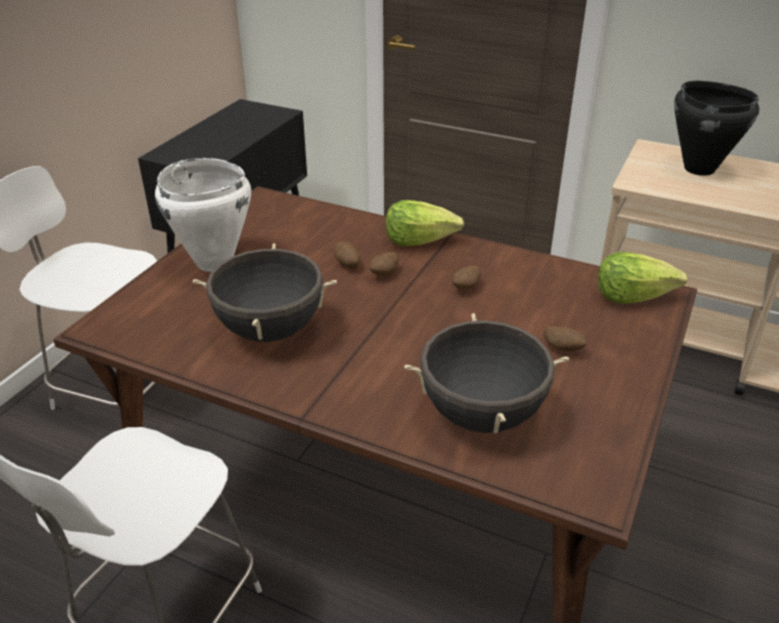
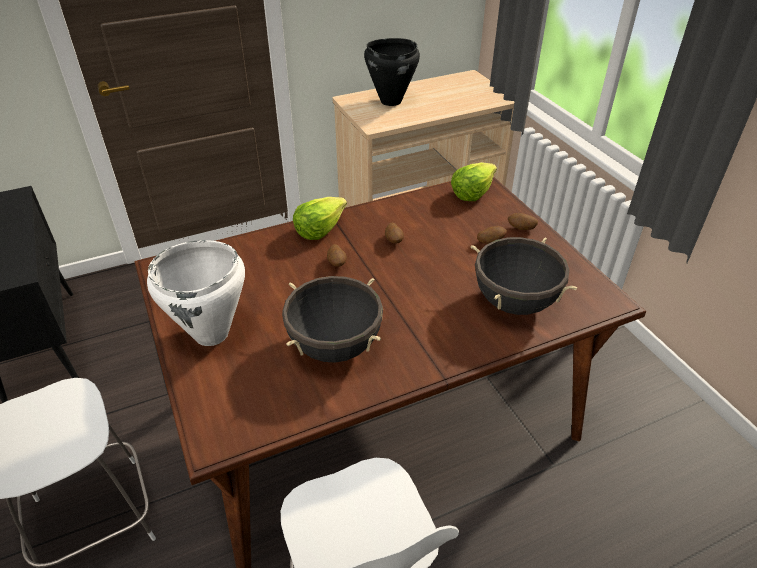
camera: 50 degrees left, 5 degrees up
(347, 264) = (305, 273): potato -> potato (521, 229)

